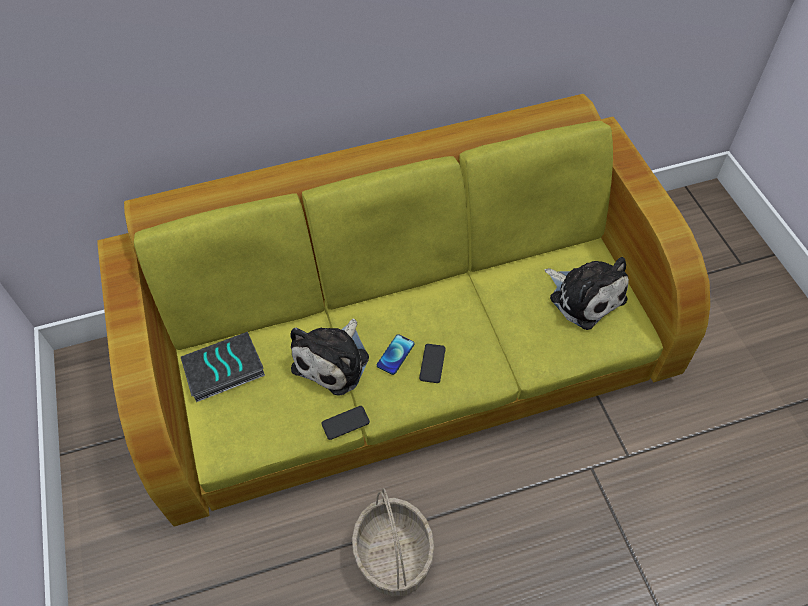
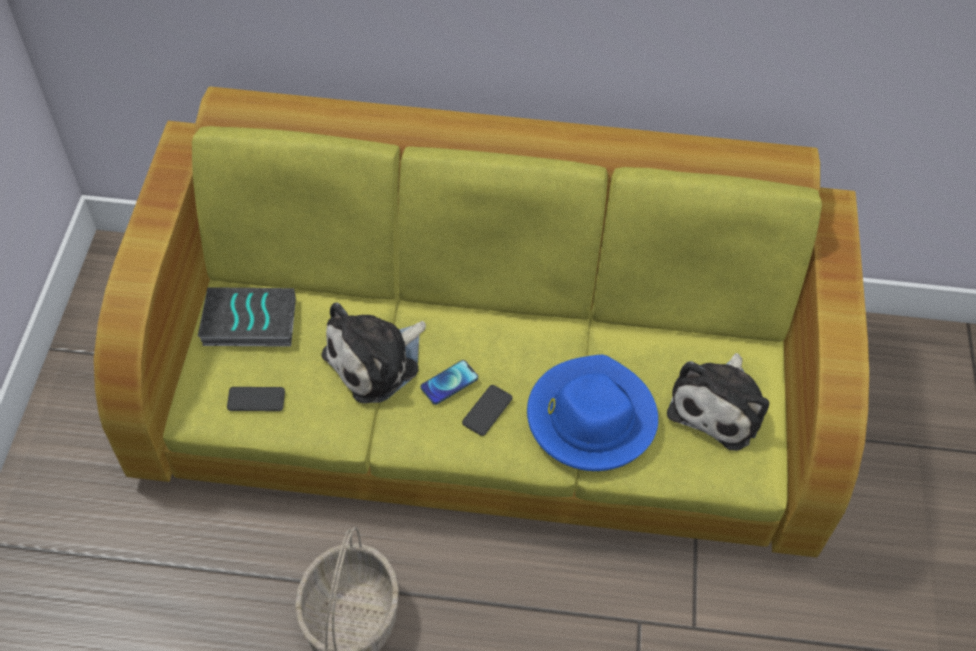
camera: 20 degrees right, 0 degrees up
(345, 423) = (351, 436): phone -> phone (256, 399)
(506, 339) = (590, 417): none -> blue hat
(584, 296) = (719, 405): plush toy -> plush toy turned 45 degrees clockwise

